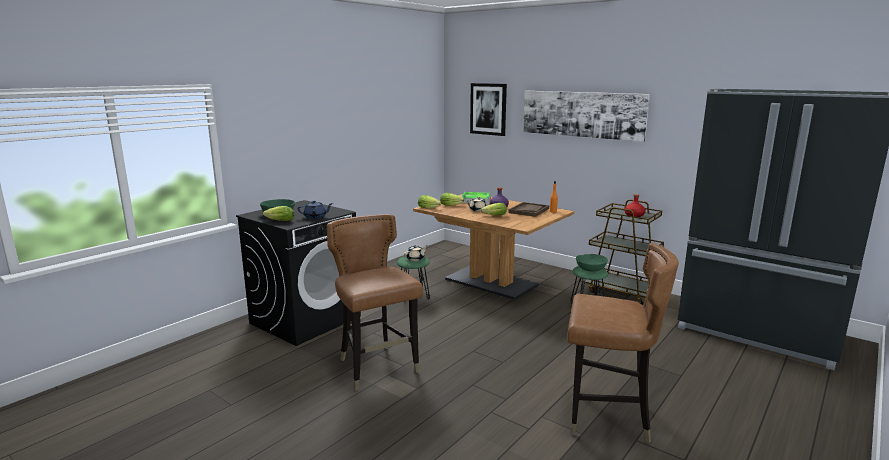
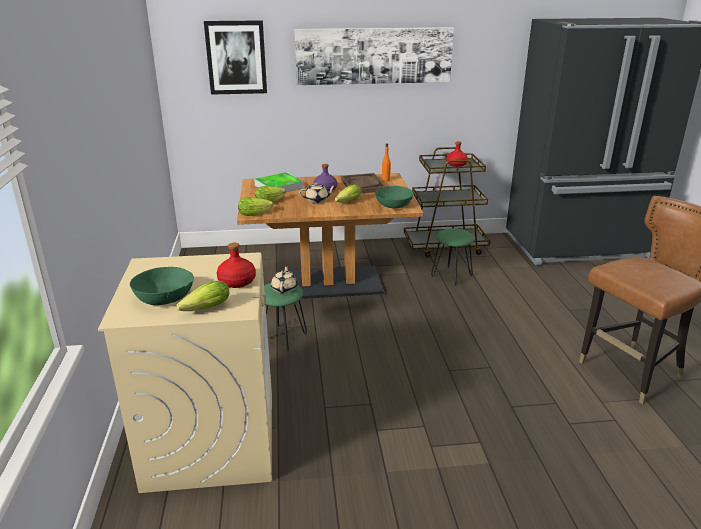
camera: 45 degrees left, 10 degrees up
(306, 319) = (211, 438): black washing machine -> beige washing machine
(315, 217) = (237, 281): blue teapot -> red bottle
(377, 367) = (407, 446): brown chair -> none
(590, 268) = (455, 233): green bowl -> green bowl (393, 205)

